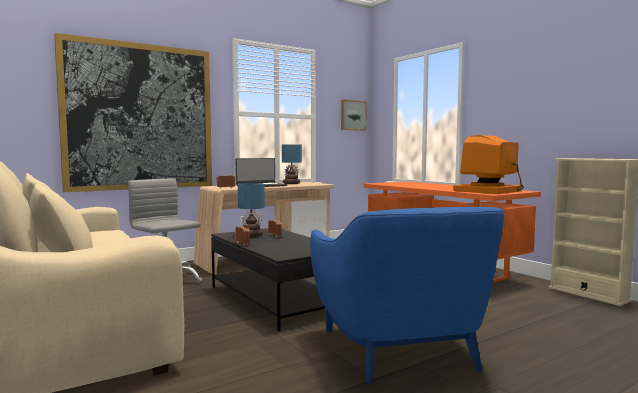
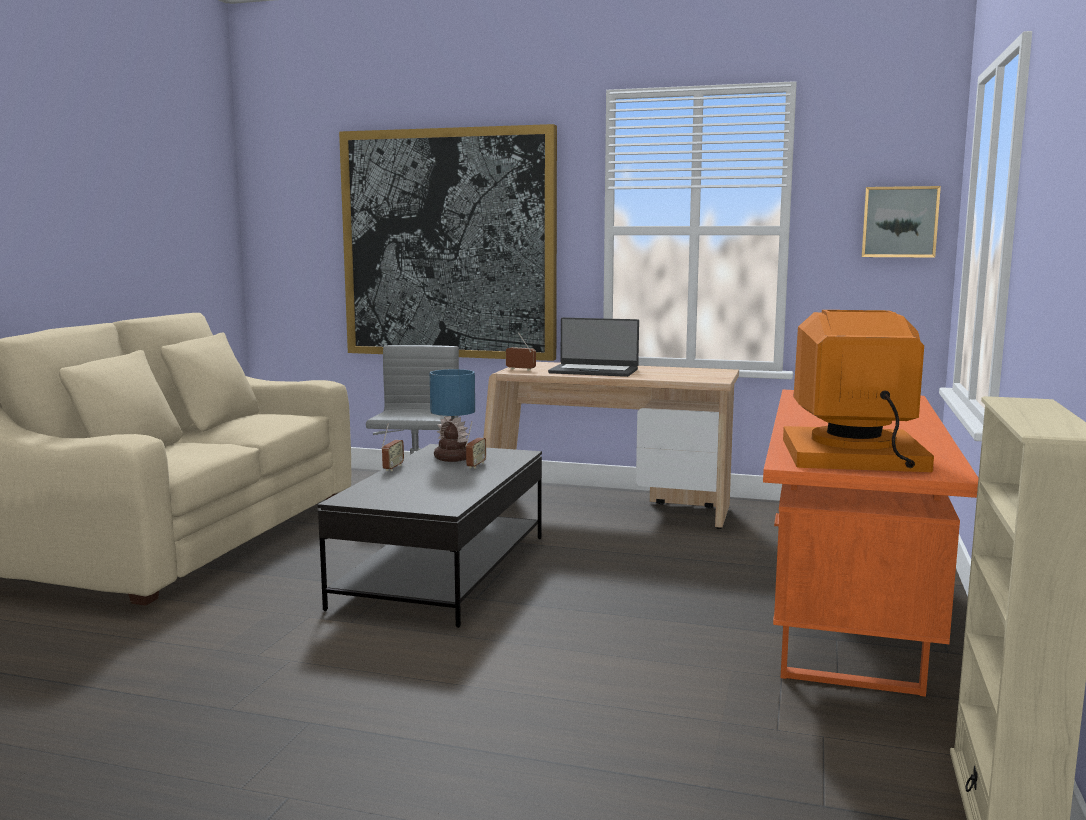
camera: 50 degrees right, 5 degrees up
(292, 183) = (672, 372): table lamp -> none
(399, 349) = (353, 696): blue armchair -> none

